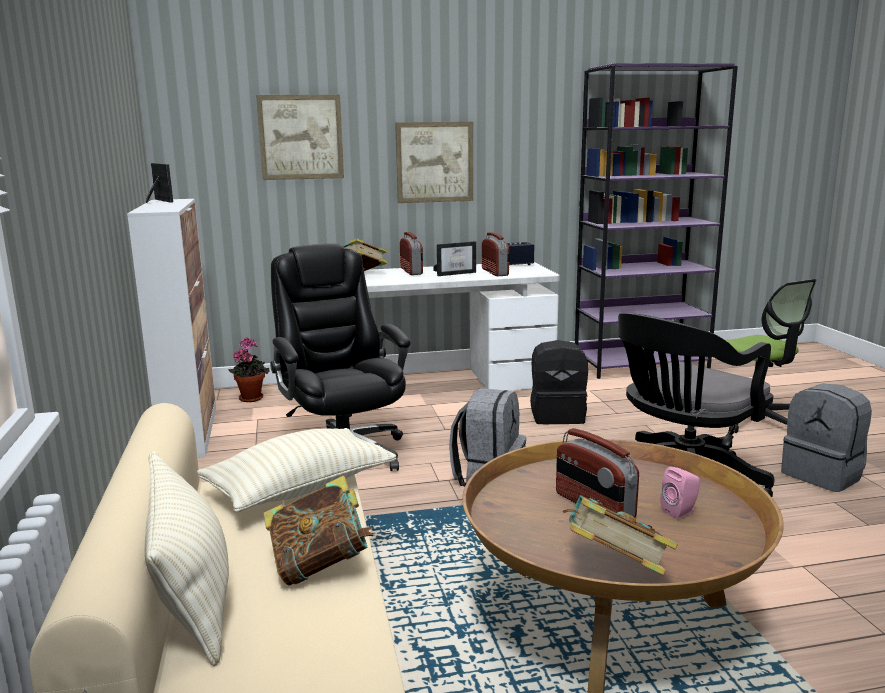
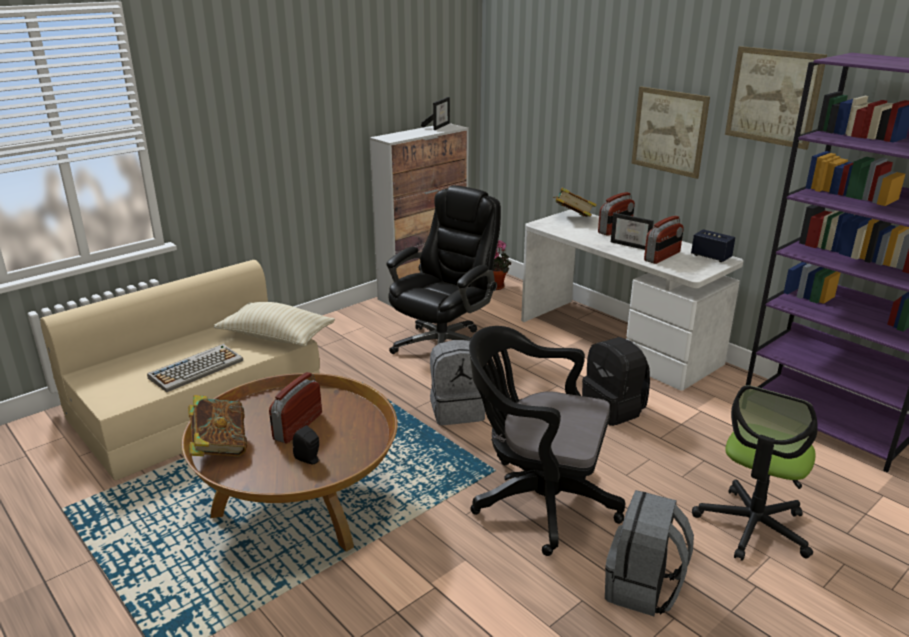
camera: 60 degrees right, 10 degrees up
(190, 598) = (155, 350): beige pillow -> none
(301, 137) = (569, 88): picture -> picture (773, 97)
(320, 565) = (197, 369): book -> keyboard
(680, 511) = (309, 459): pink speaker -> black speaker

